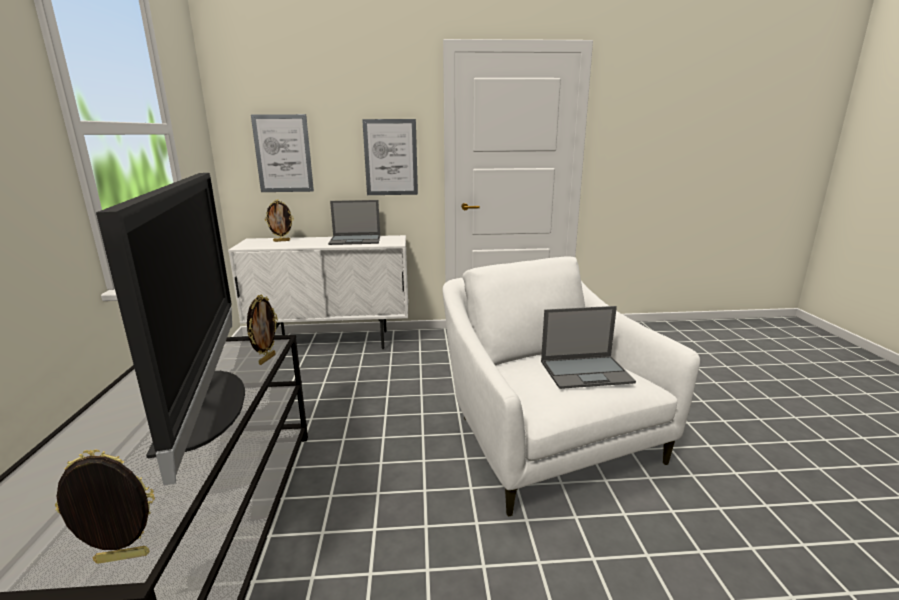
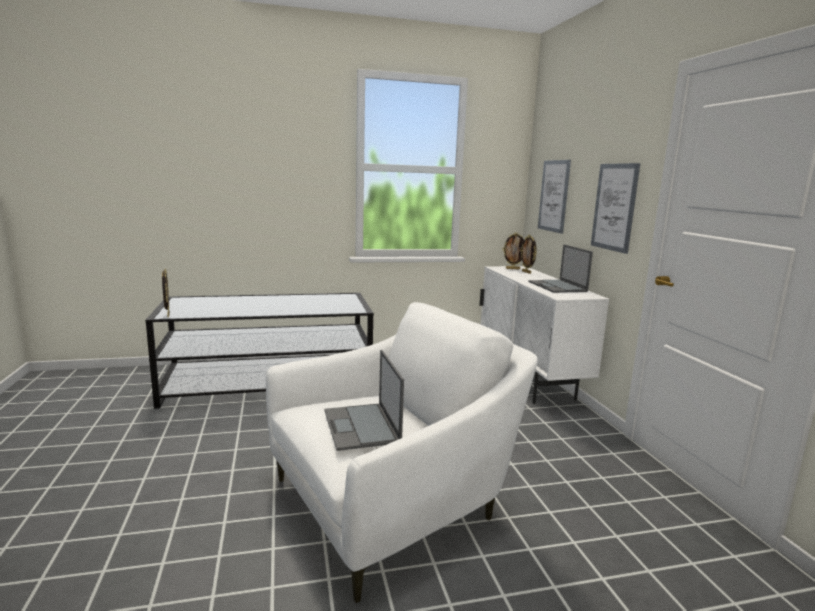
camera: 80 degrees right, 5 degrees down
(205, 407) = (274, 309): television -> none
(266, 359) = (333, 312): picture frame -> picture frame (513, 269)

